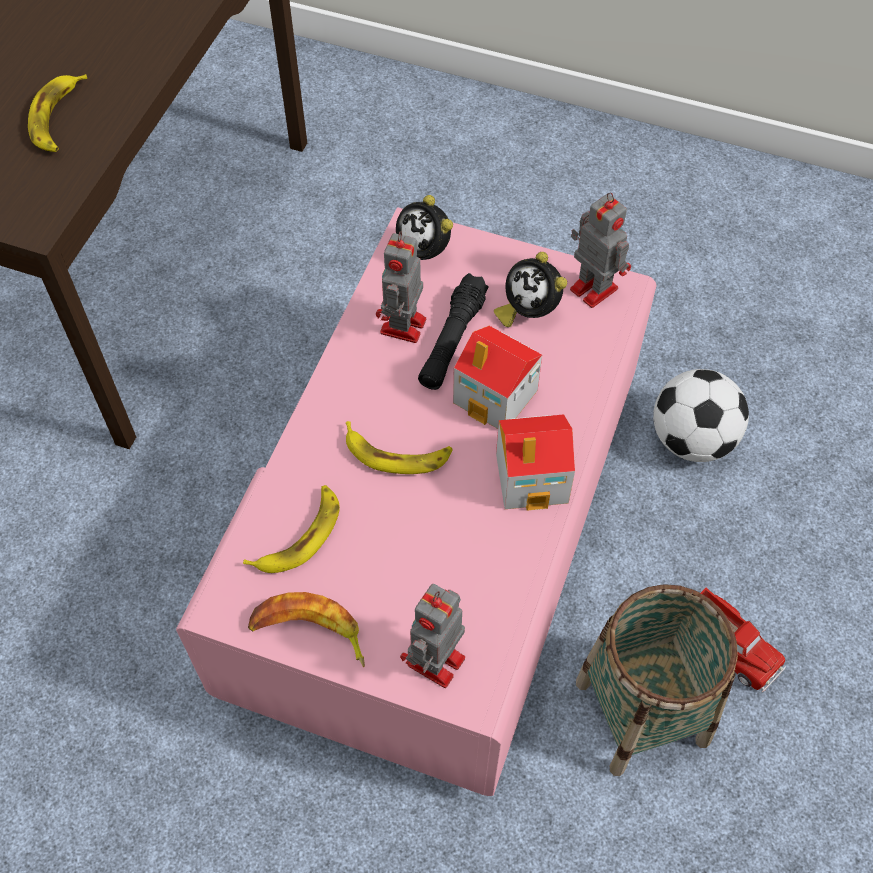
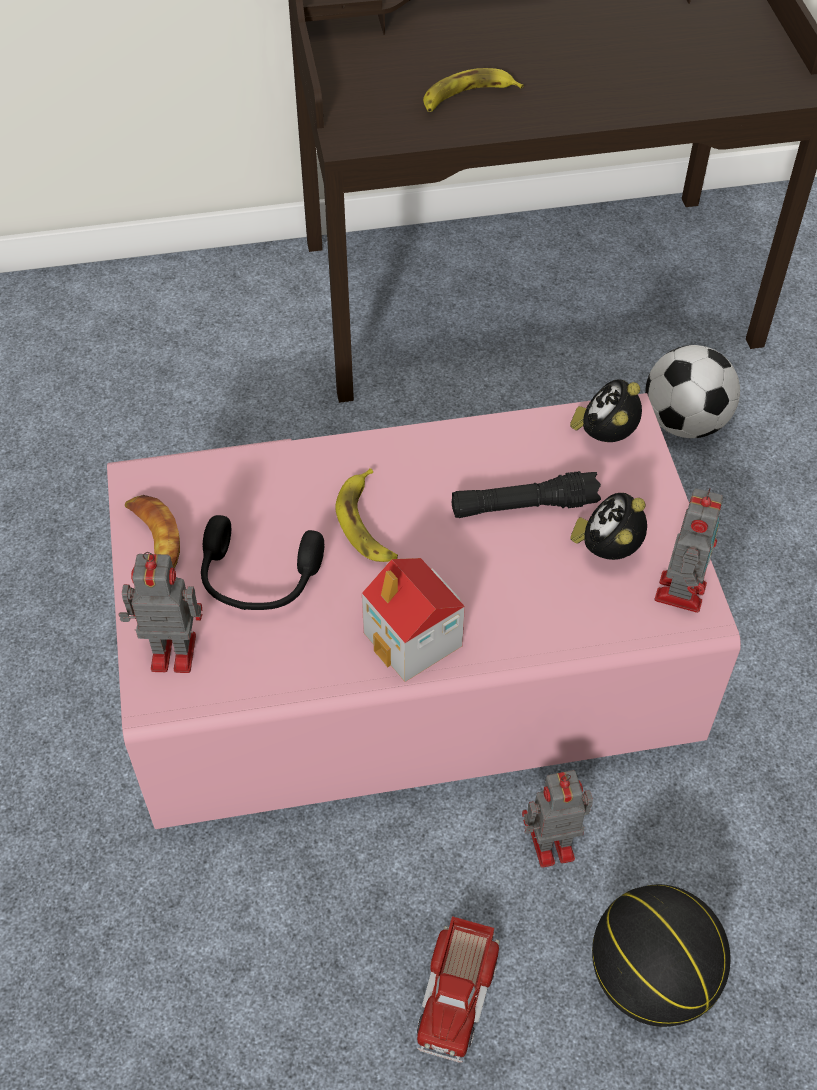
camera: 60 degrees right, 5 degrees down
(299, 535) = (239, 496): banana -> none
(401, 561) = (258, 579): none -> black headphones
(402, 328) = (508, 463): toy robot -> toy robot (549, 845)
(496, 397) = (485, 570): toy house -> none
(641, 711) = (330, 938): basket -> none
(692, 439) = (684, 848): football -> football (685, 422)
(776, 515) = (650, 978): none -> basketball

